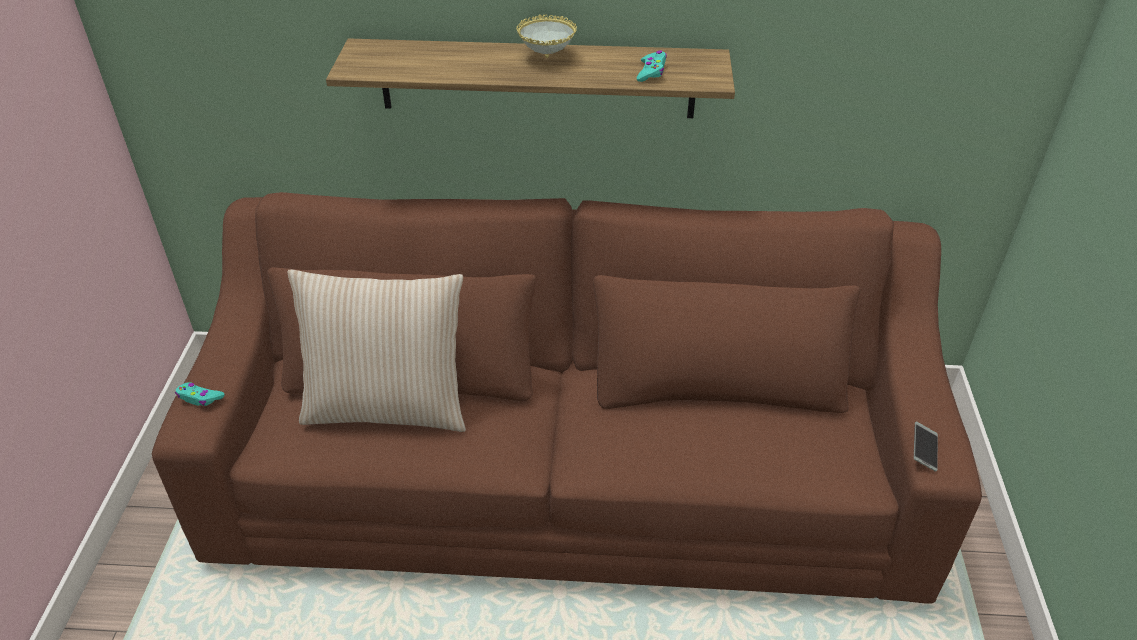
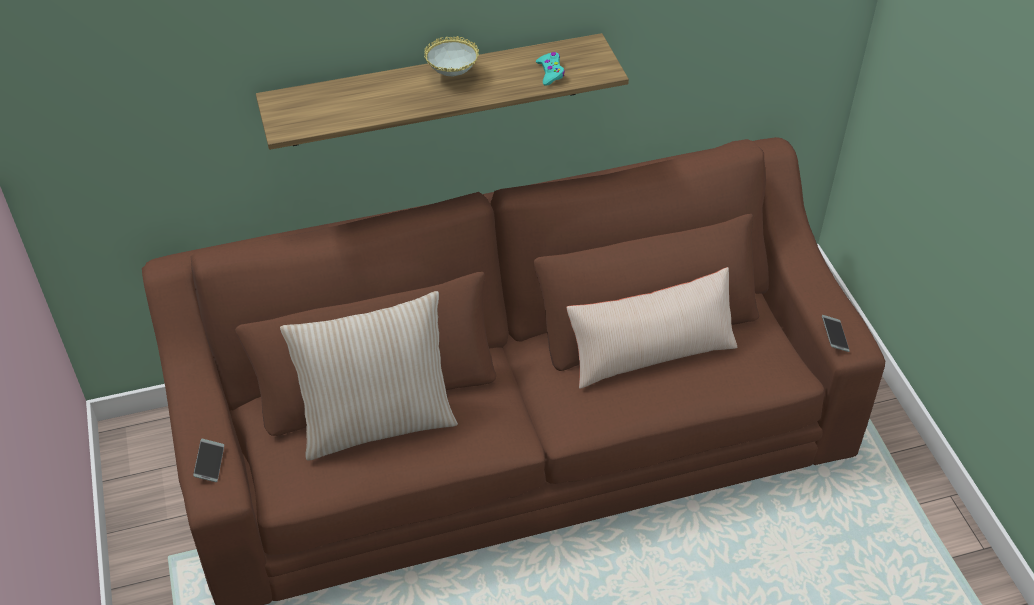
camera: 20 degrees left, 5 degrees up
(199, 398) = (210, 463): turquoise game controller -> phone
(706, 415) = (651, 353): none -> beige pillow

